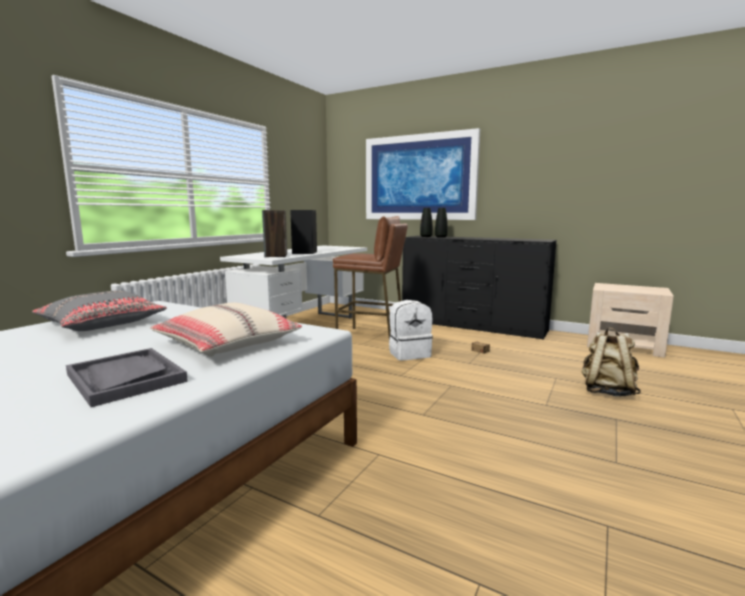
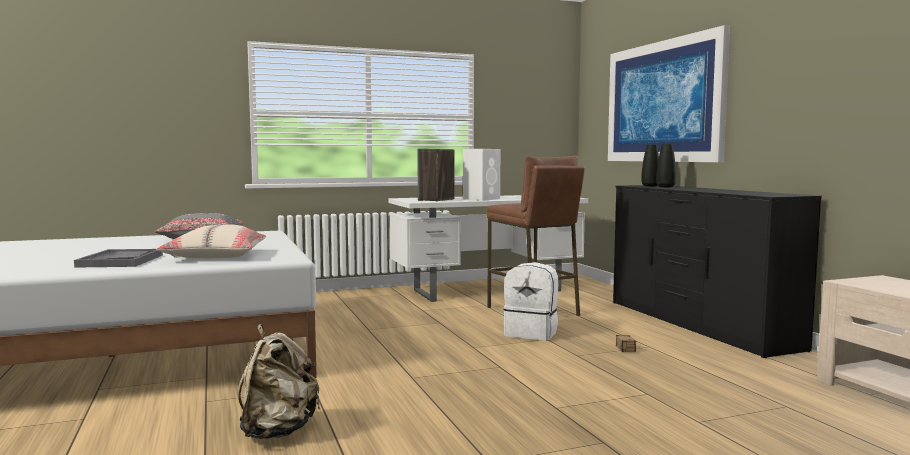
camera: 40 degrees right, 5 degrees down
(305, 252) = (482, 199): black speaker -> white speaker
(607, 391) = (678, 422): beige backpack -> beige backpack (278, 431)

